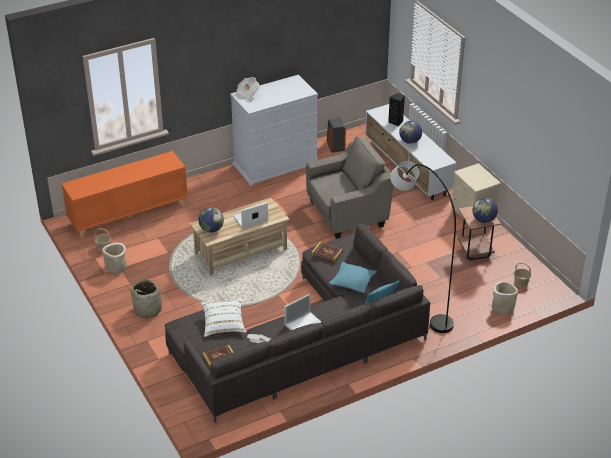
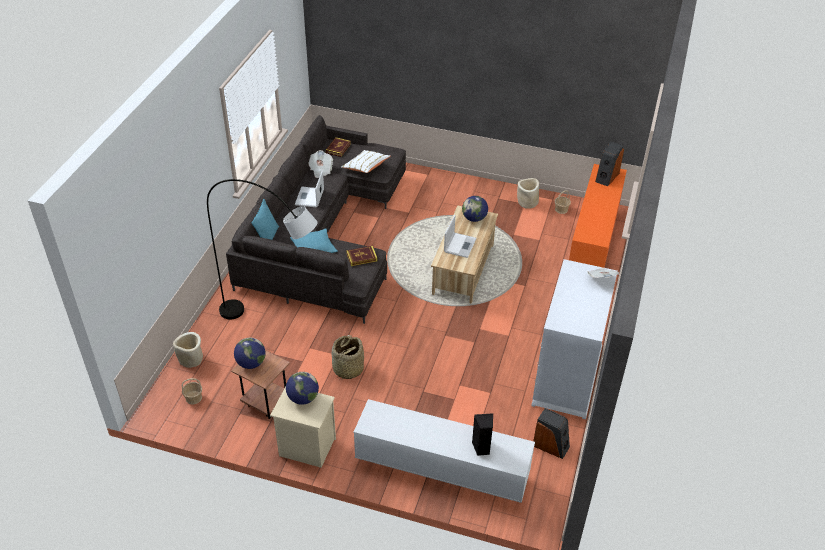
camera: 135 degrees right, 5 degrees up
(84, 187) = (606, 177): none -> speaker
(148, 309) = (458, 191): basket -> basket (347, 369)
(347, 214) = (429, 365): grey armchair -> none
(410, 141) = (433, 427): globe -> globe (303, 398)

